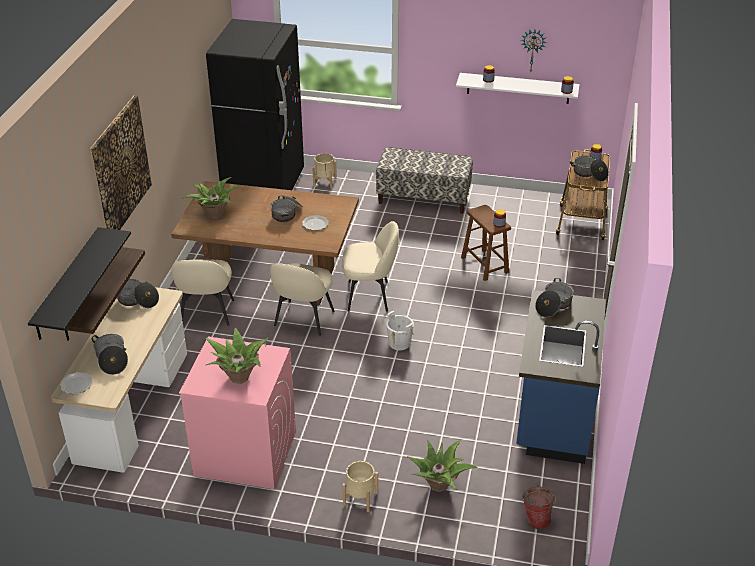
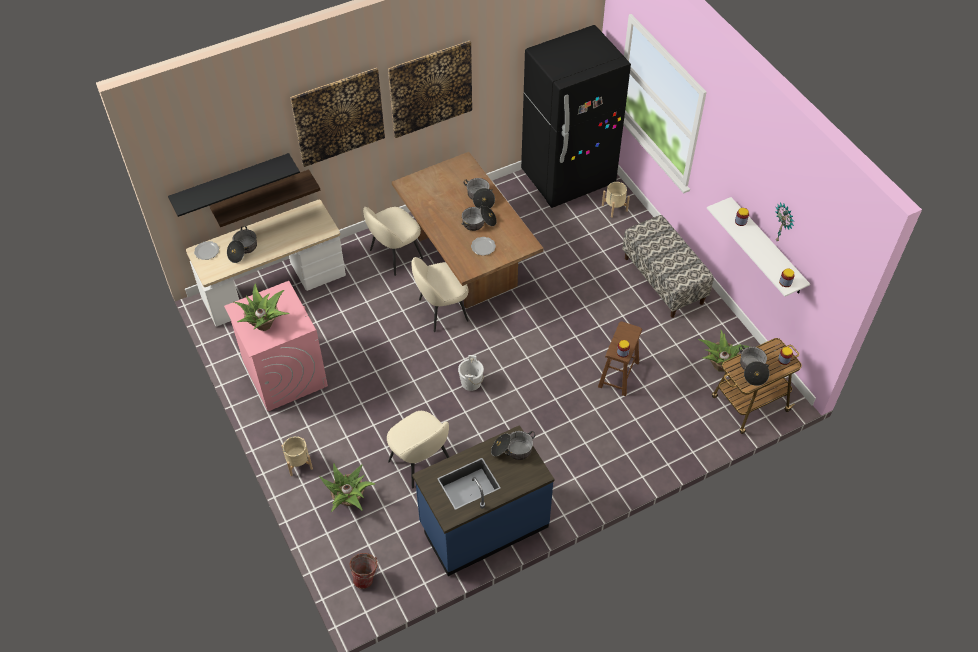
camera: 50 degrees right, 15 degrees up
(137, 300) = (308, 218): cooking pot -> cooking pot (480, 198)
(165, 115) = (431, 89): none -> picture
(214, 214) = (436, 186): potted plant -> potted plant (719, 365)
(369, 296) = (505, 330): beige chair -> beige chair (420, 462)

